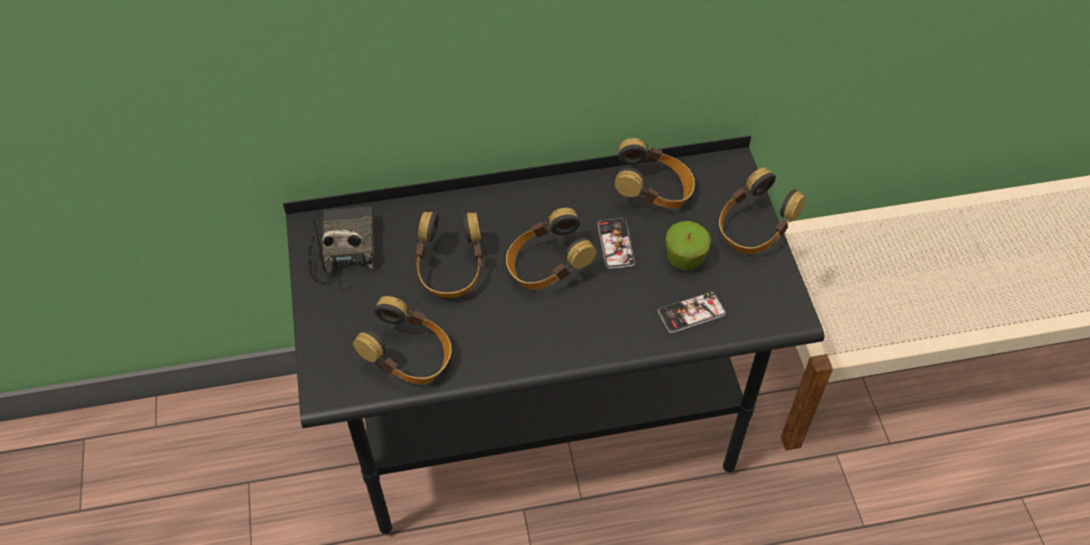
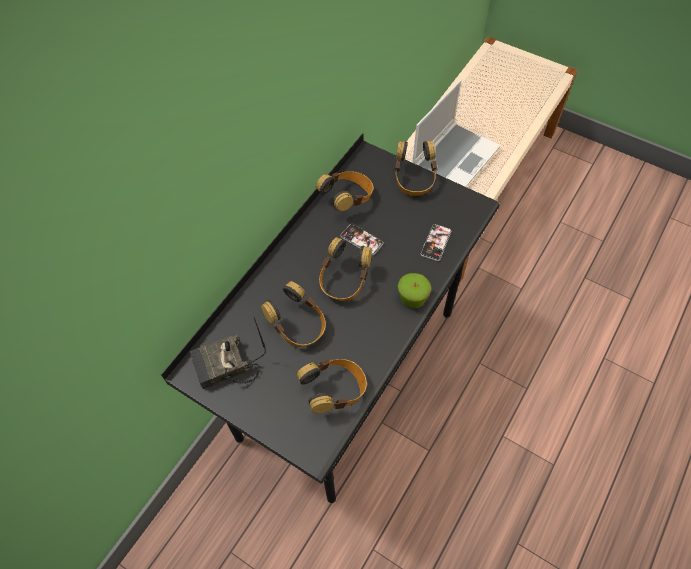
camera: 45 degrees left, 5 degrees up
(344, 249) = (225, 368): radio -> radio turned 60 degrees counterclockwise
(685, 258) = (401, 219): apple -> apple (412, 298)
(898, 274) = (454, 157): none -> laptop

